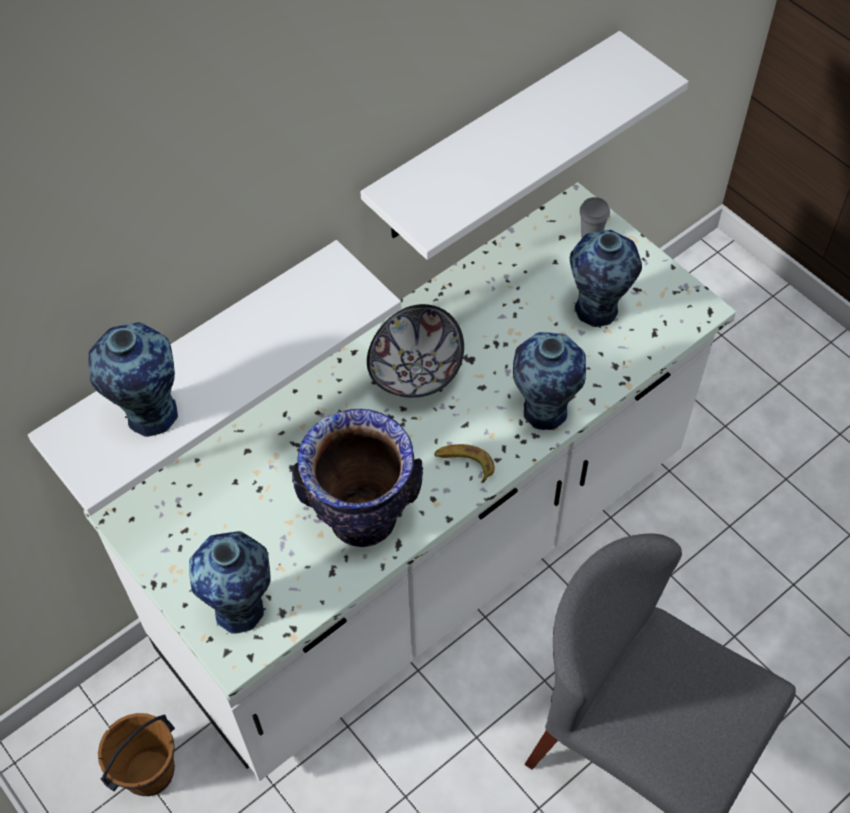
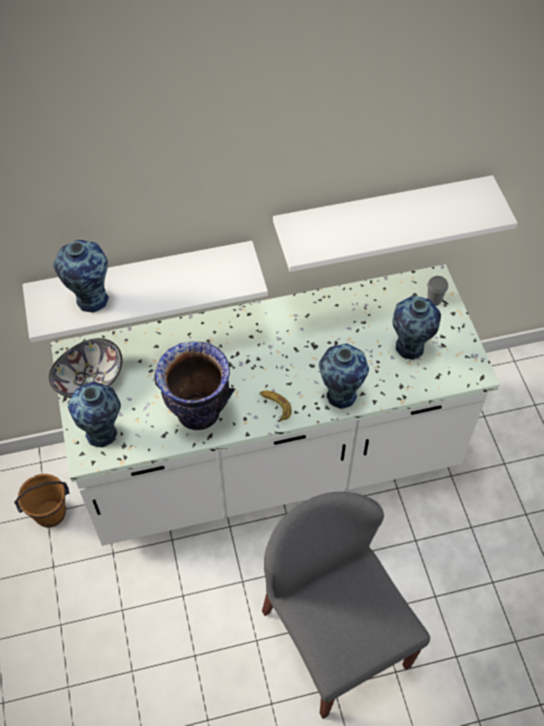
camera: 25 degrees right, 0 degrees up
(415, 370) = (278, 339): bowl -> bowl (89, 379)

